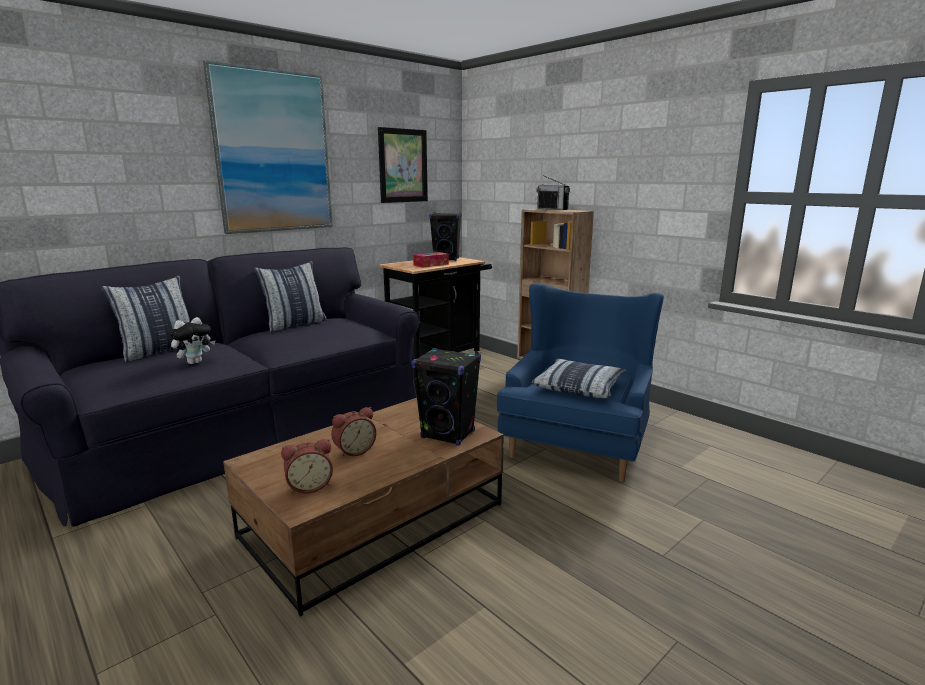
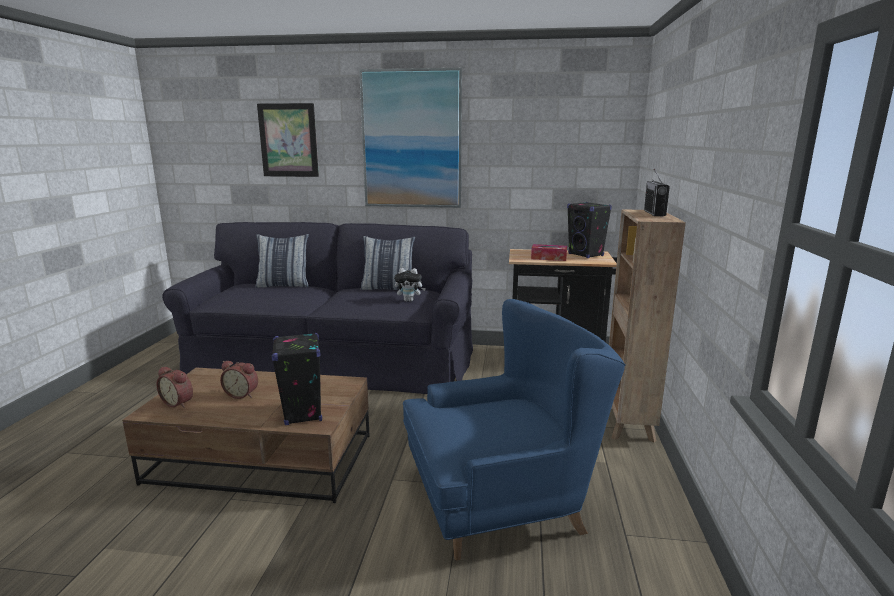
camera: 50 degrees right, 0 degrees up
(195, 362) = (272, 298): plush toy -> plush toy (409, 300)
(403, 166) = (552, 150): picture -> picture (288, 140)
(579, 387) = (466, 430): pillow -> none

